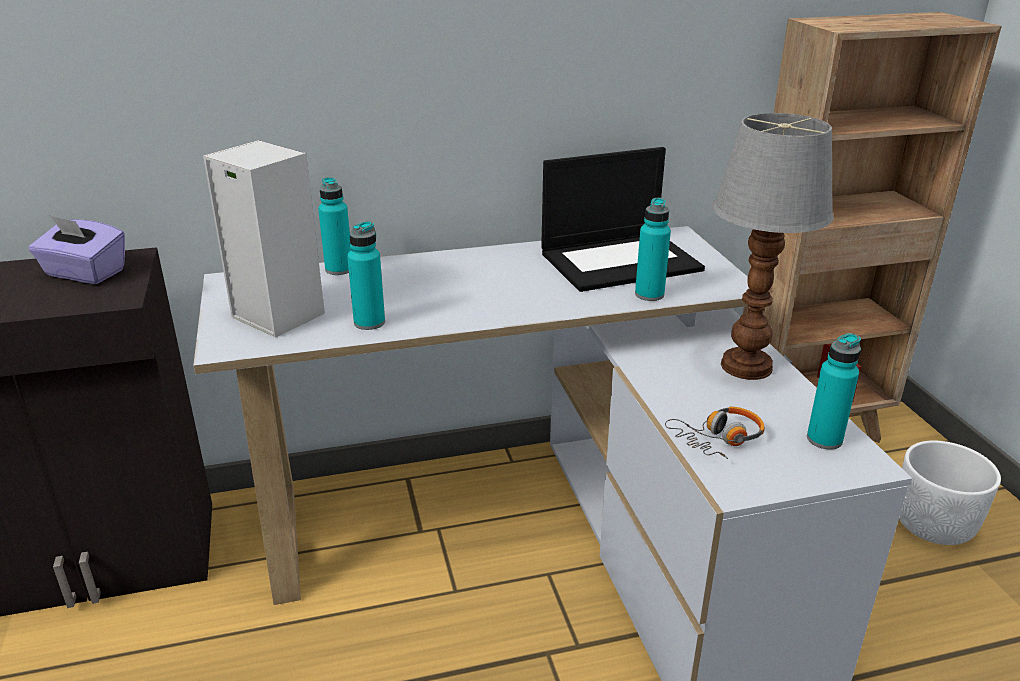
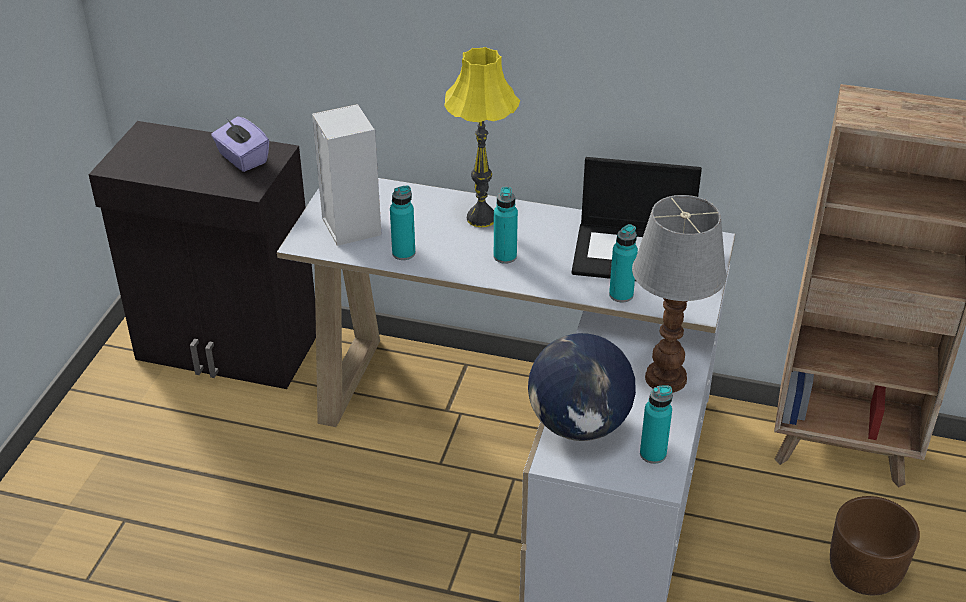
camera: 30 degrees right, 10 degrees up
(339, 269) = (421, 195): turquoise bottle -> turquoise bottle (505, 256)
(429, 272) = (481, 218): none -> yellow table lamp
(718, 439) = (579, 425): headphones -> globe
(934, 524) = (865, 572): white planter -> brown planter

